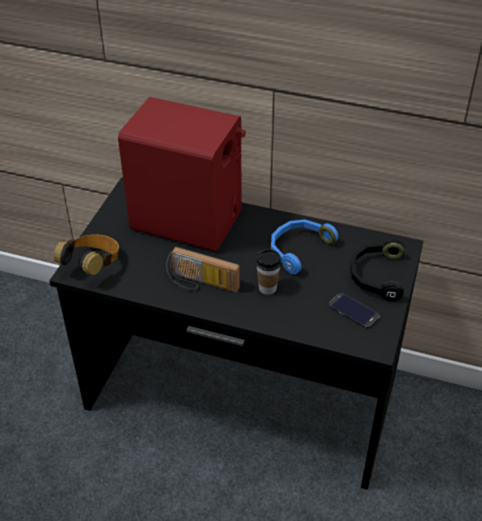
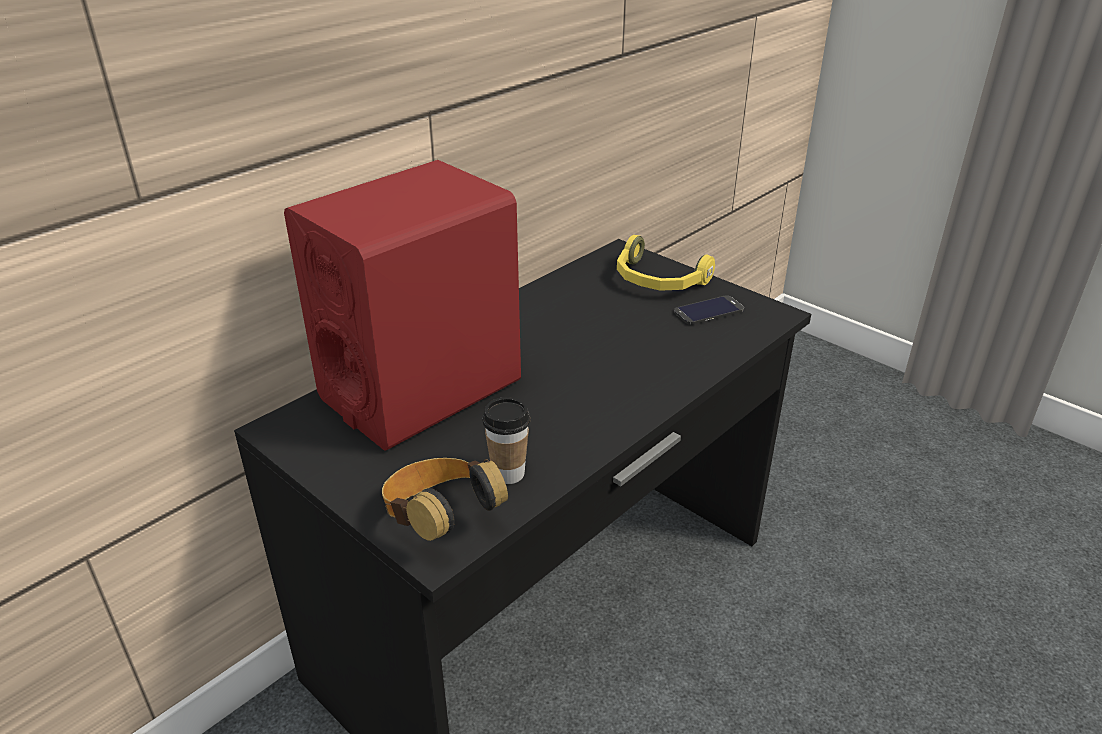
camera: 65 degrees left, 10 degrees down
(201, 284) = (577, 413): radio -> none
(267, 288) = (626, 359): cup -> cup (508, 473)
(298, 249) = (568, 317): blue headphones -> none
(376, 276) = (657, 281): black headphones -> yellow headphones

